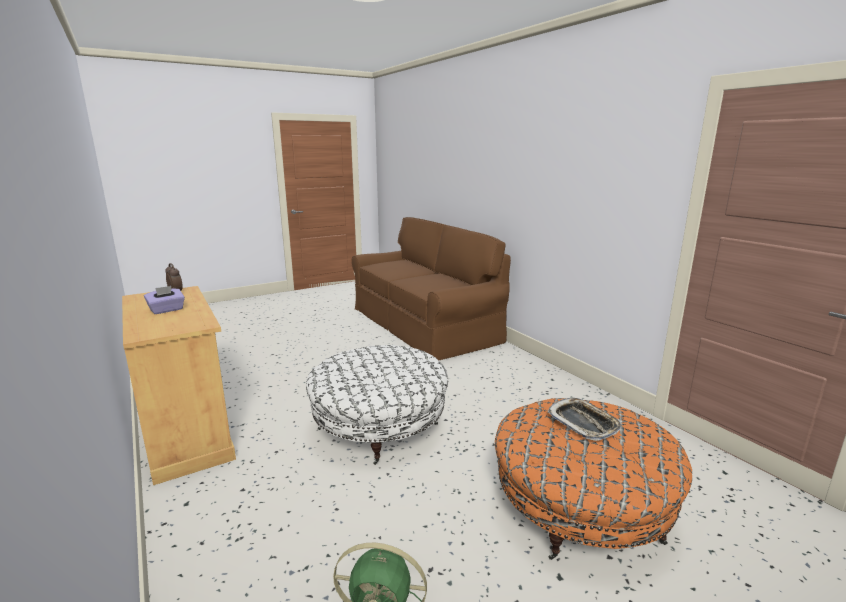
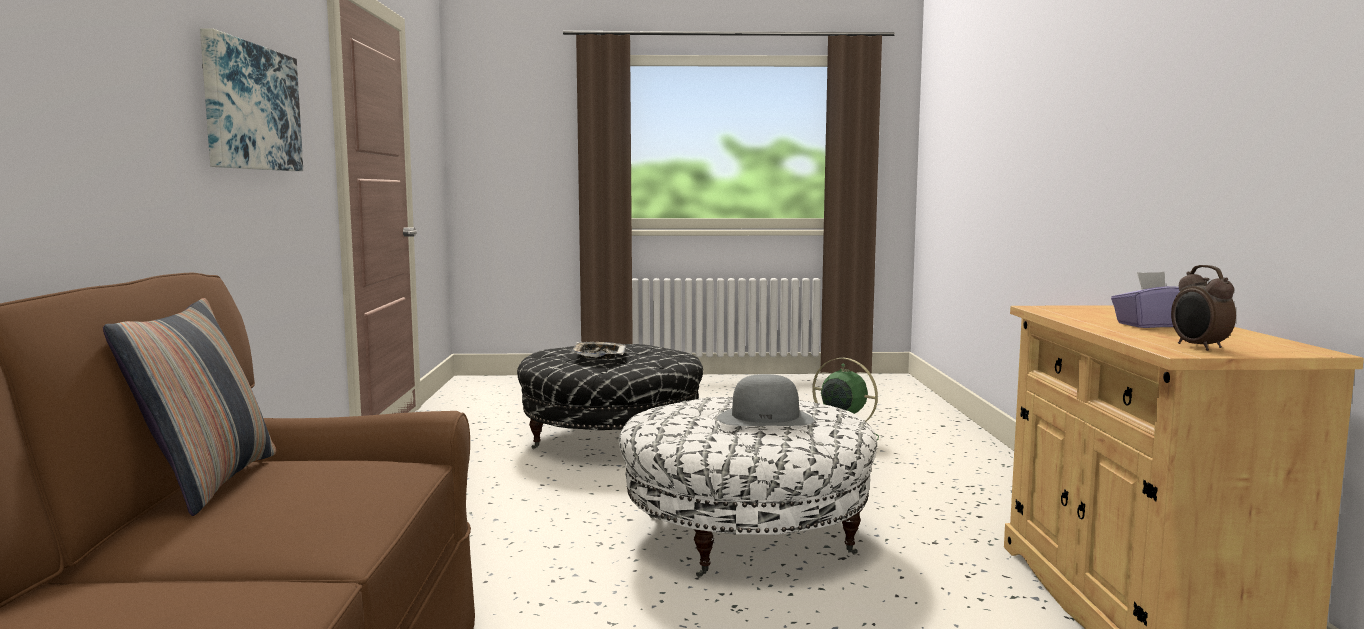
camera: 150 degrees left, 10 degrees down
(365, 364) = (765, 418): none -> grey hat
(453, 279) = (208, 483): none -> pillow
(580, 508) = (611, 440): orange ottoman -> black ottoman
(583, 185) = (250, 107): none -> picture

